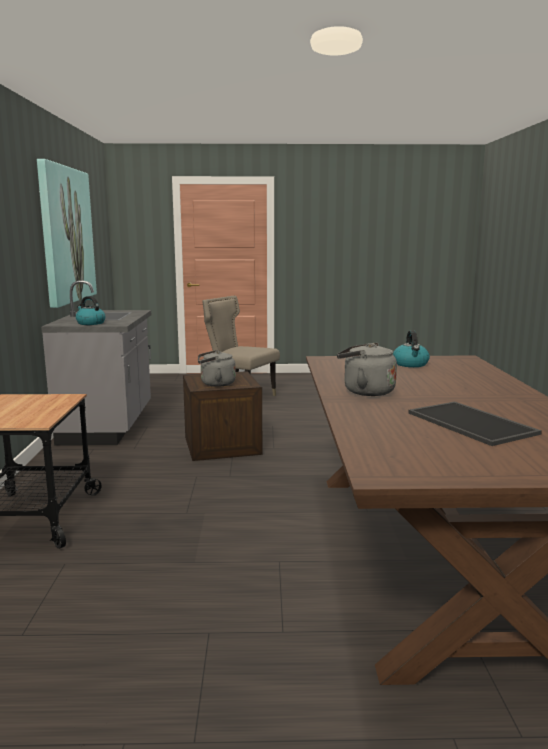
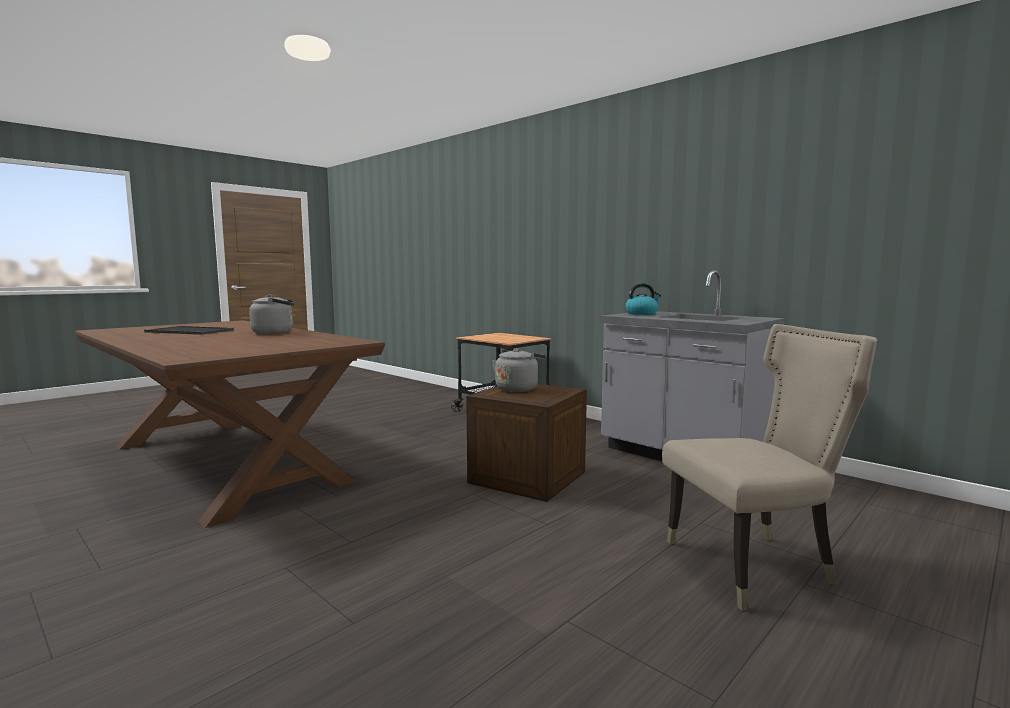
camera: 135 degrees right, 5 degrees down
(66, 235) = (784, 212): picture -> none
(411, 364) = (255, 347): kettle -> none

